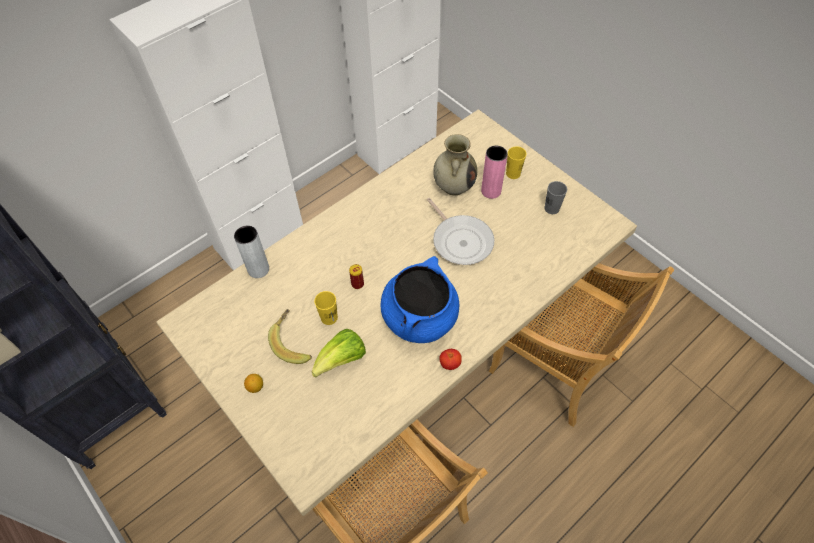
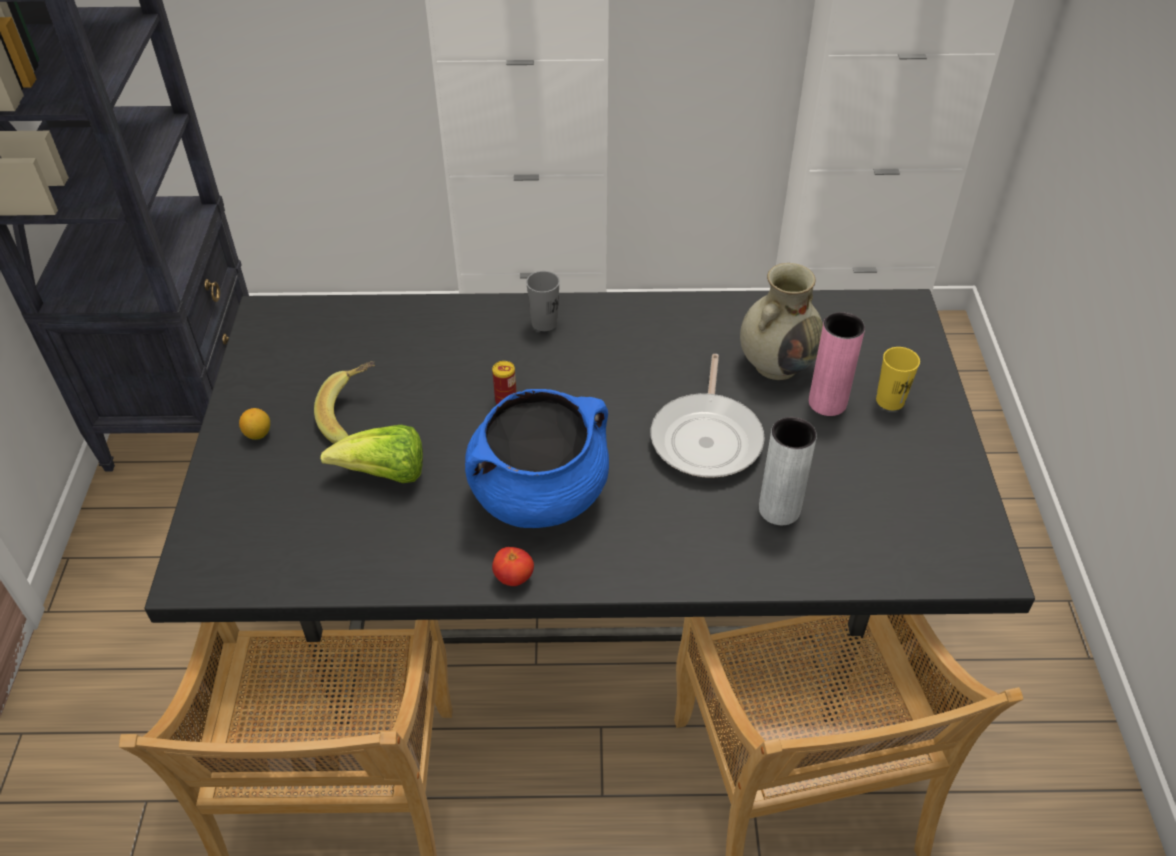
camera: 40 degrees right, 10 degrees down
(258, 269) = (409, 310): grey vase -> grey vase (779, 509)
(329, 317) = (427, 416): yellow cup -> none
(409, 348) = (591, 604): beige dining table -> black dining table
(551, 208) = (902, 482): grey cup -> grey cup (544, 323)

